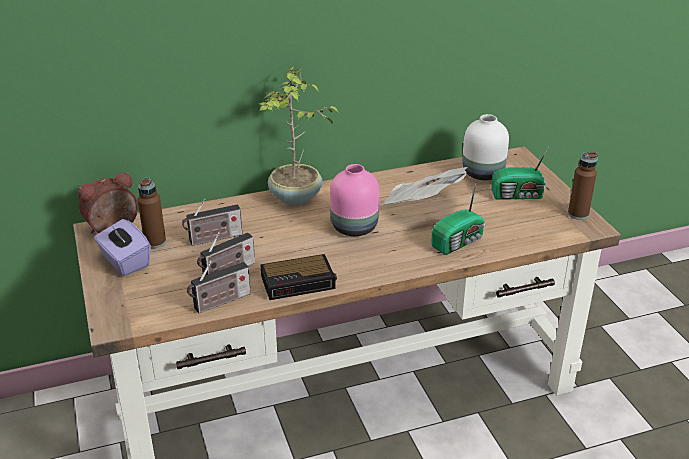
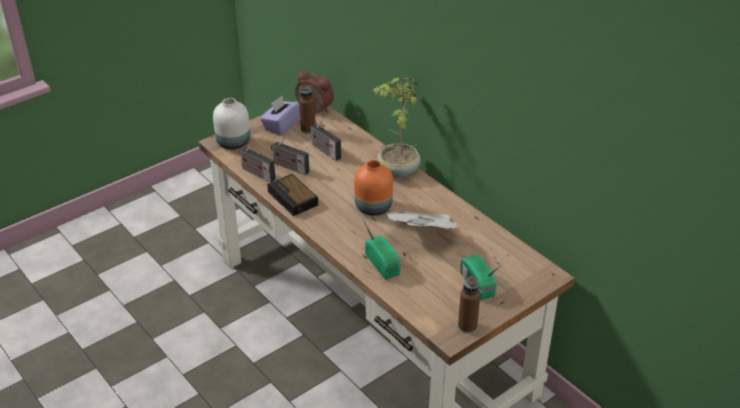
camera: 70 degrees right, 5 degrees up
(355, 227) = (374, 207): pink vase -> orange vase
(459, 242) = (382, 263): radio -> radio turned 150 degrees counterclockwise
(481, 173) = (501, 258): white vase -> white vase (234, 142)

